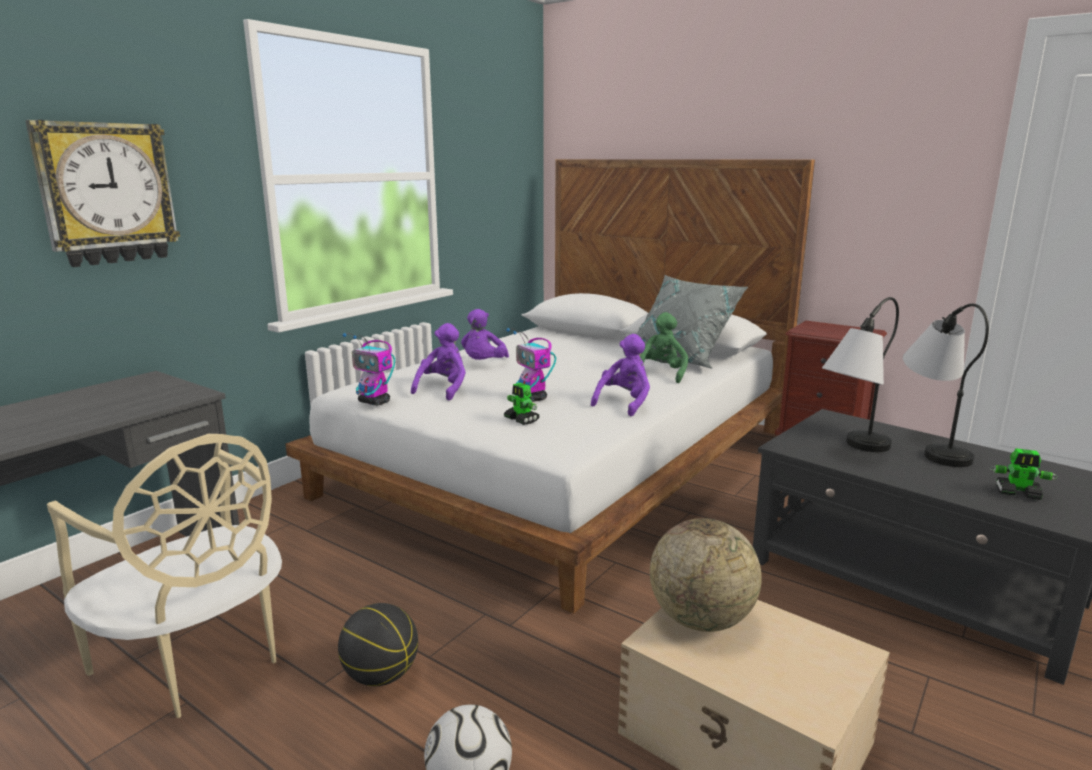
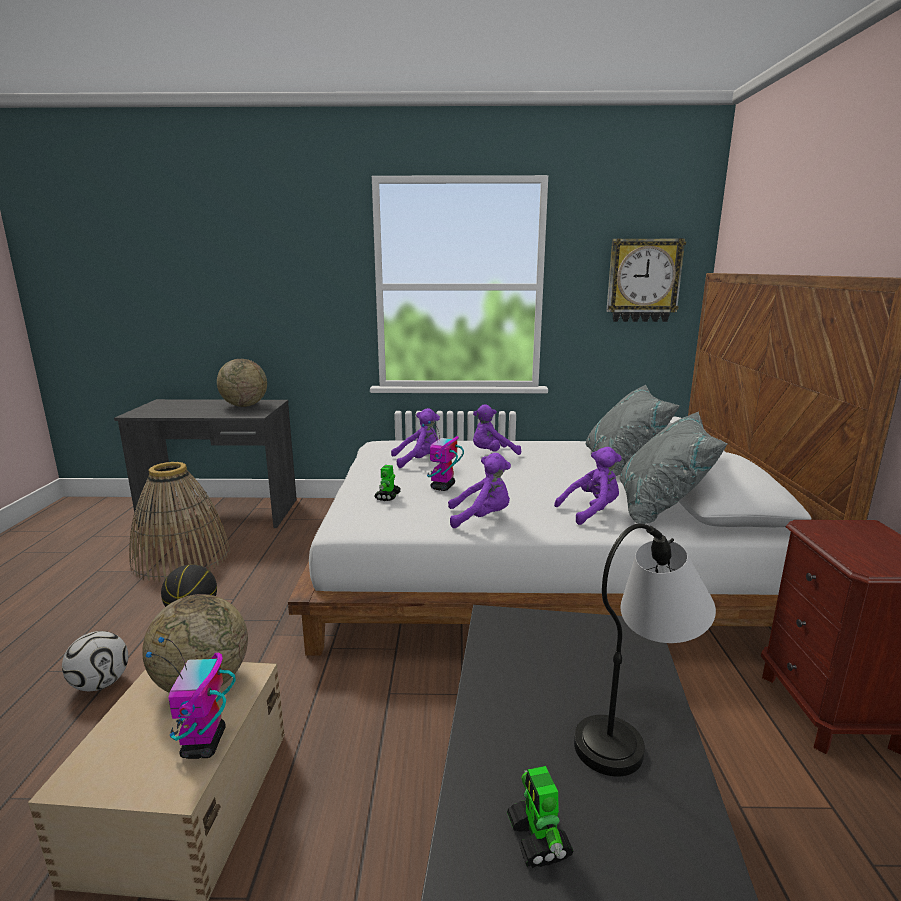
camera: 55 degrees right, 0 degrees up
(107, 193) = (272, 292): wall clock -> wall clock (643, 280)
(121, 393) = (244, 405): none -> globe
(198, 661) = (181, 558): beige chair -> basket
(374, 402) = (366, 454): toy robot -> toy robot (204, 745)
(584, 342) = (623, 464): none -> grey pillow
(660, 374) = (591, 511): green plush toy -> purple plush toy
(851, 450) = (535, 662): table lamp -> none

